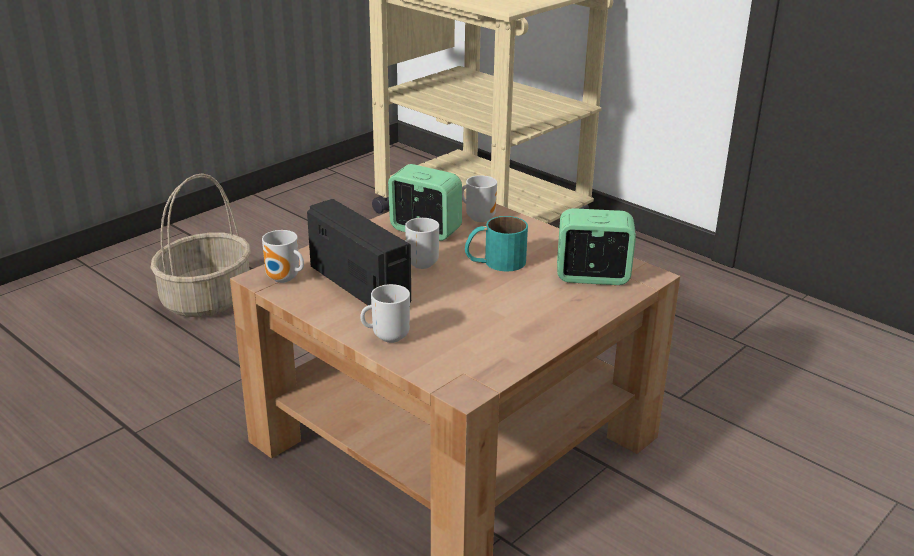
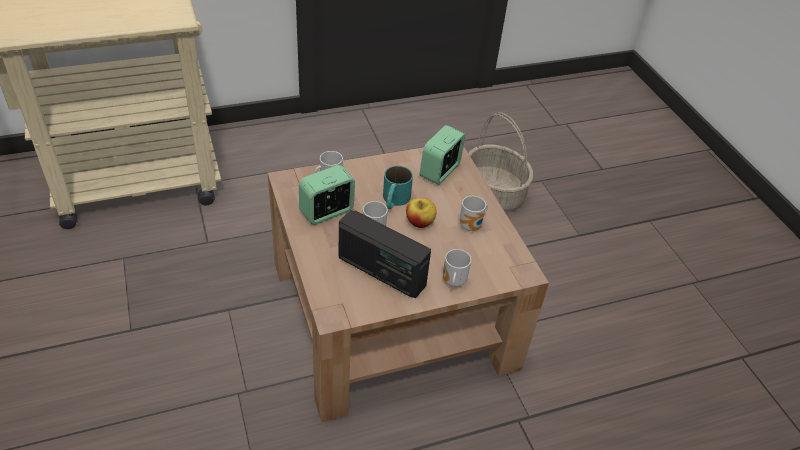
camera: 65 degrees left, 15 degrees up
(206, 300) = (102, 388): basket -> basket (494, 194)
(284, 279) = (344, 306): mug -> mug (472, 226)
(360, 286) = (381, 271): radio -> radio turned 135 degrees counterclockwise
(475, 288) = (419, 222): none -> apple

